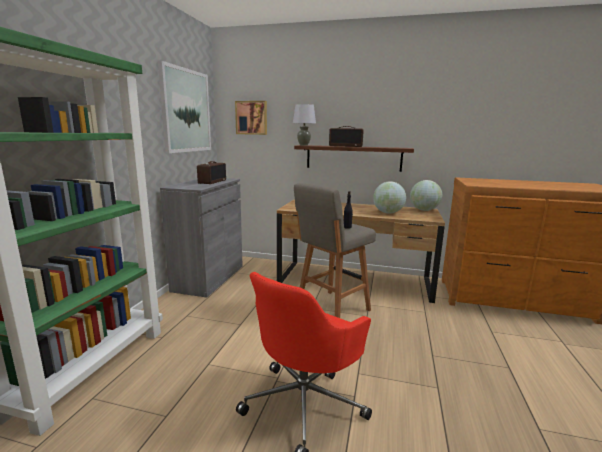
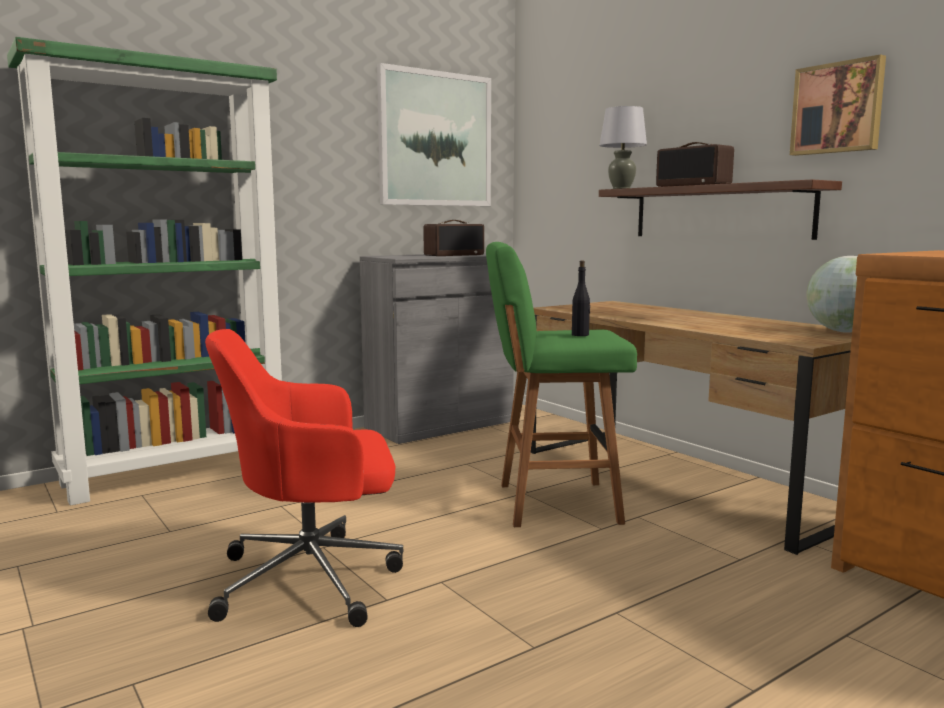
camera: 40 degrees right, 5 degrees down
(251, 118) = (560, 145): picture -> picture (838, 108)
(331, 309) = (553, 503): grey stool -> green stool
(388, 213) = (733, 327): globe -> none

